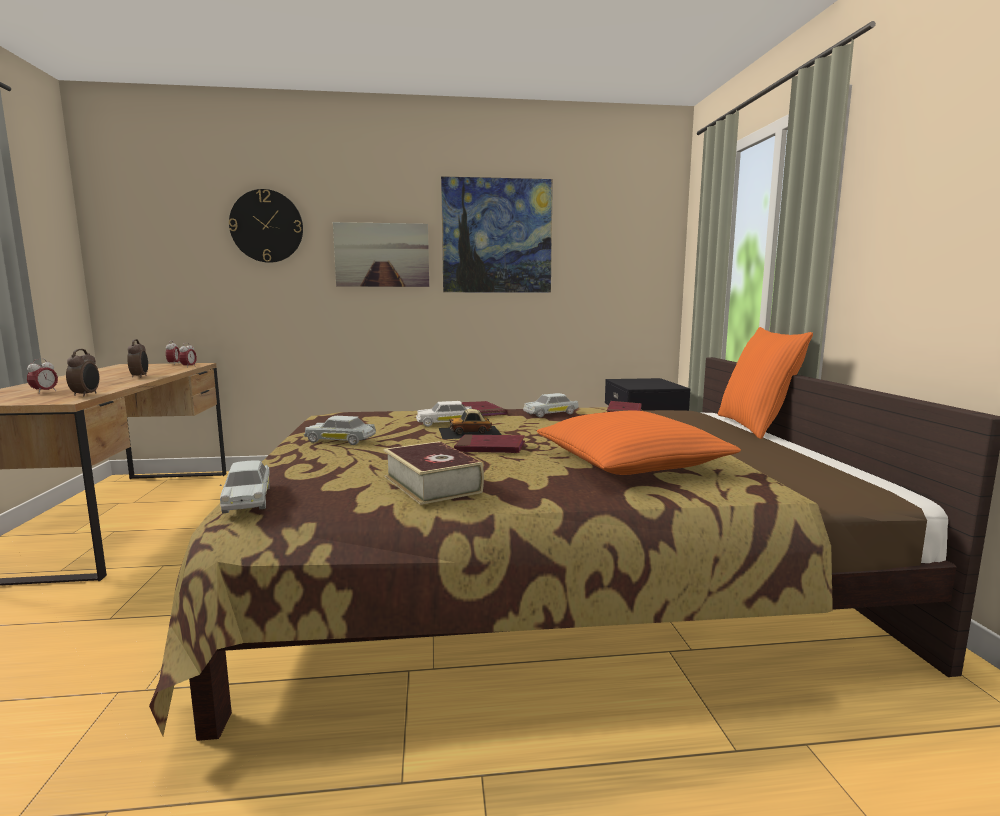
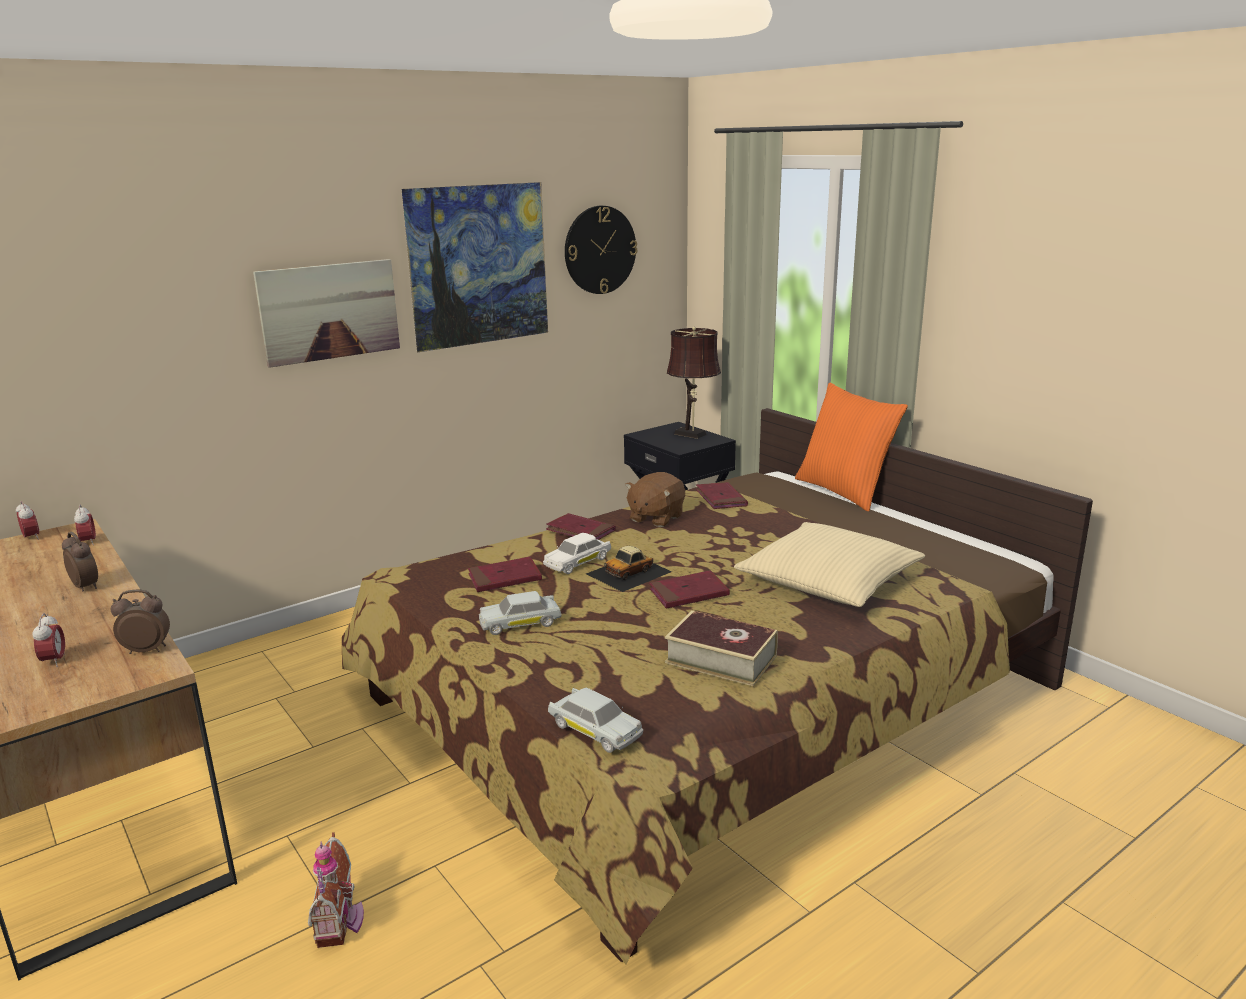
camera: 30 degrees left, 10 degrees up
(86, 395) = (147, 650): alarm clock -> alarm clock turned 60 degrees counterclockwise
(103, 624) = (341, 922): none -> toy house
(266, 226) = (147, 289): wall clock -> wall clock (600, 250)
(383, 422) = (505, 578): none -> red book
(550, 413) = (655, 518): white toy car -> brown plush toy
(630, 462) = (829, 581): orange pillow -> beige pillow
(658, 383) = (692, 435): none -> brown table lamp

